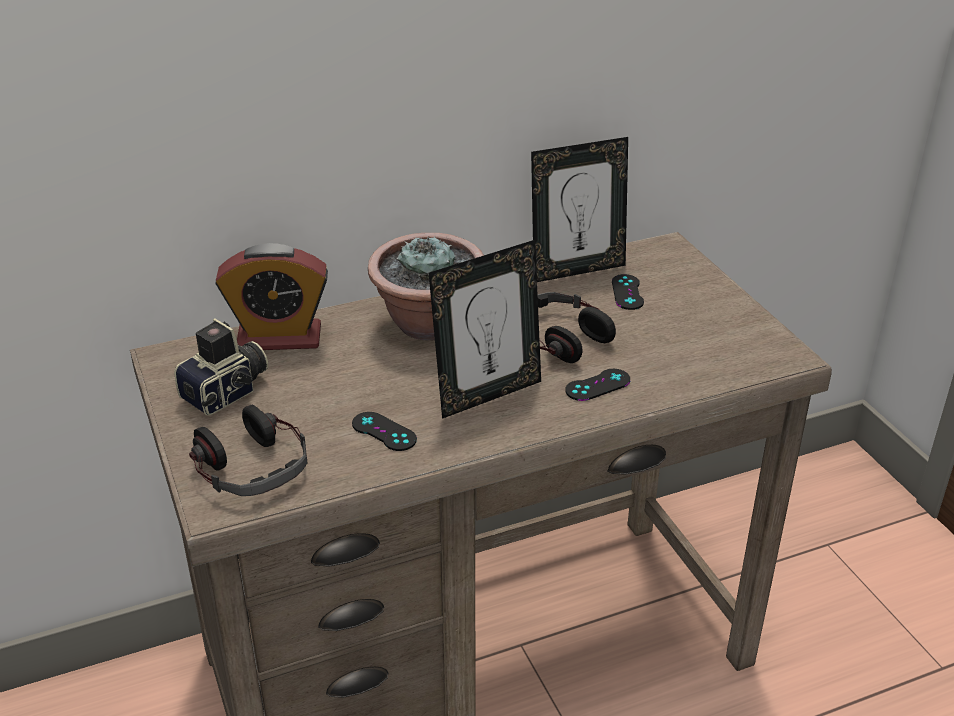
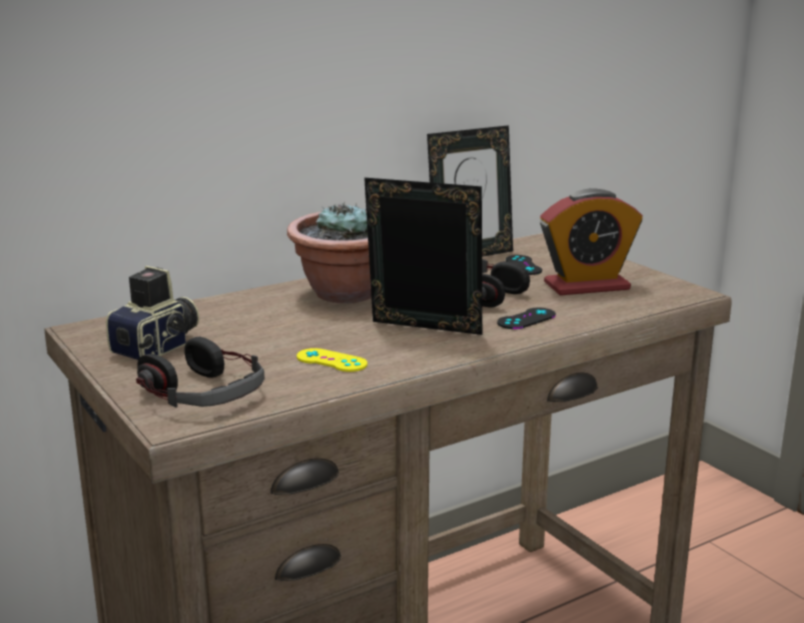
camera: 10 degrees left, 15 degrees down
(279, 338) = (200, 310): alarm clock -> alarm clock (586, 286)
(384, 432) = (331, 361): black game controller -> yellow game controller
(487, 394) = (423, 331): picture frame -> picture frame turned 120 degrees counterclockwise

